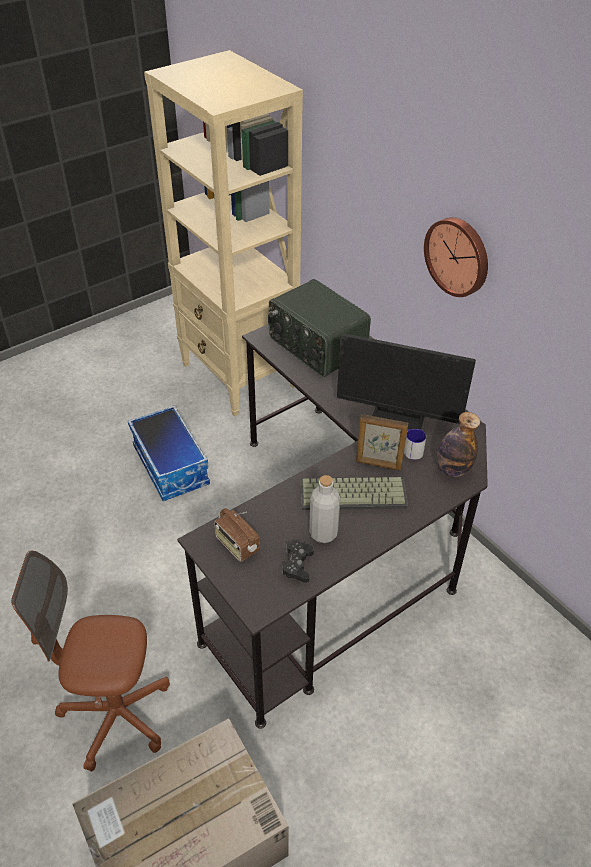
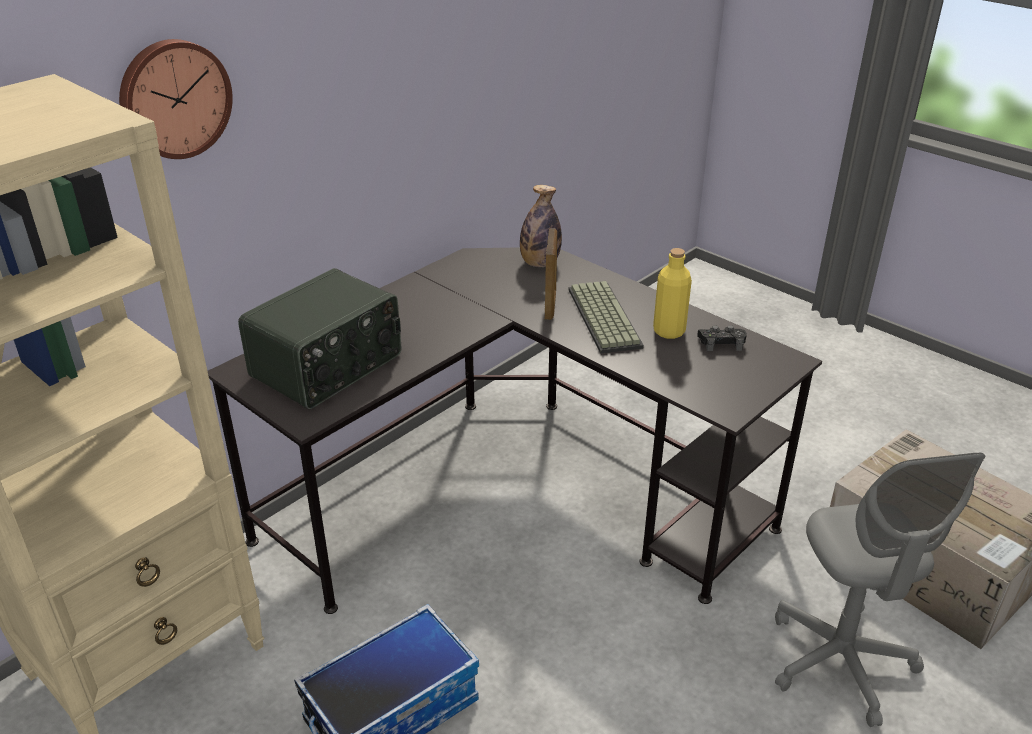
camera: 100 degrees left, 10 degrees down
(116, 715) = (840, 662): brown office chair -> grey office chair
(236, 545) = (719, 385): radio -> none
(323, 533) = (669, 331): grey bottle -> yellow bottle
(398, 417) = (465, 297): monitor -> none
(411, 450) = (518, 287): mug -> none
(458, 256) = (376, 102): wall clock -> wall clock (174, 98)

